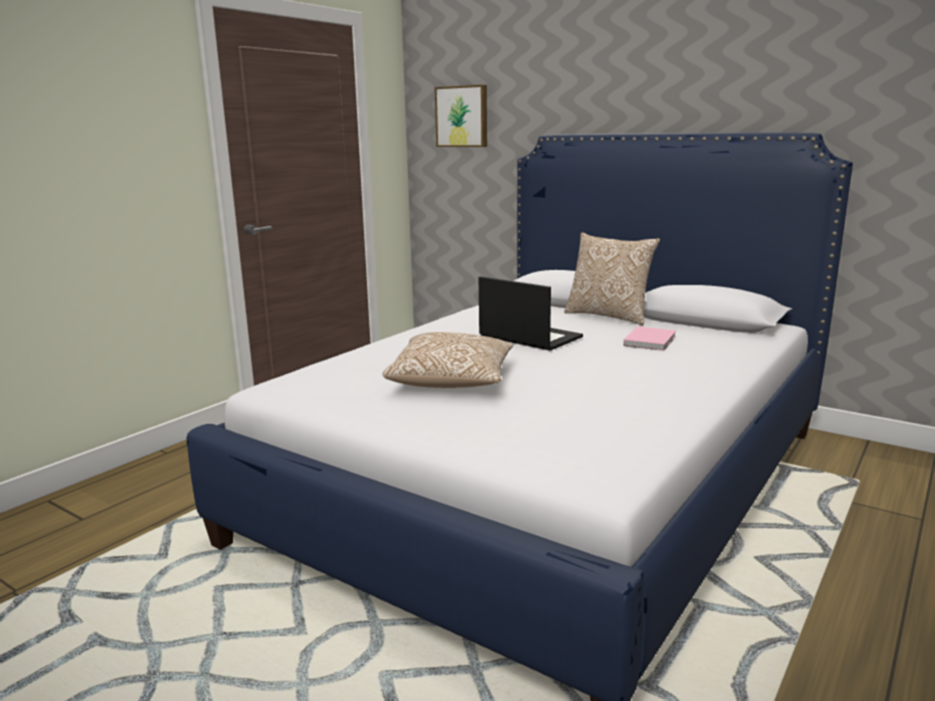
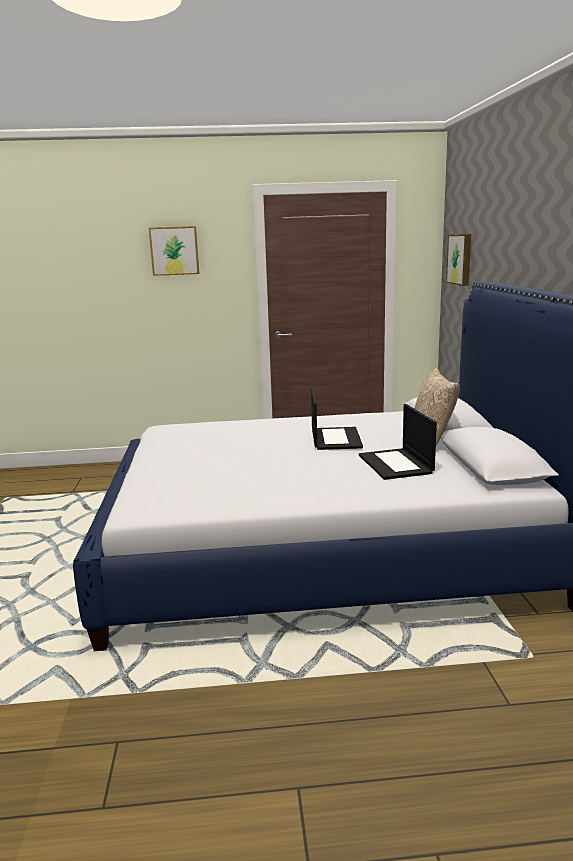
camera: 50 degrees right, 0 degrees up
(79, 88) = (174, 251): none -> picture
(452, 381) = (225, 448): pillow -> none
(651, 341) = (396, 464): pink book -> laptop

